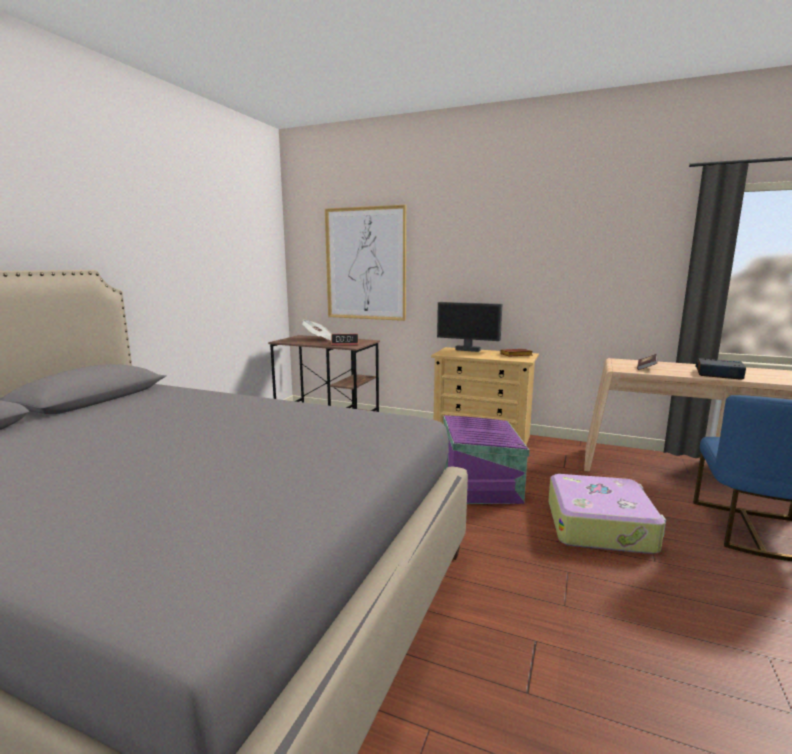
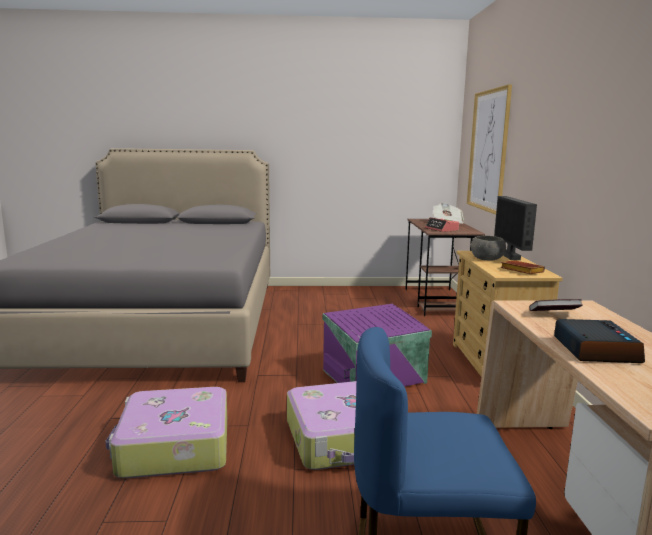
camera: 65 degrees right, 0 degrees up
(471, 354) = (487, 259): none -> grey bowl
(615, 634) = (173, 447): none -> suitcase

